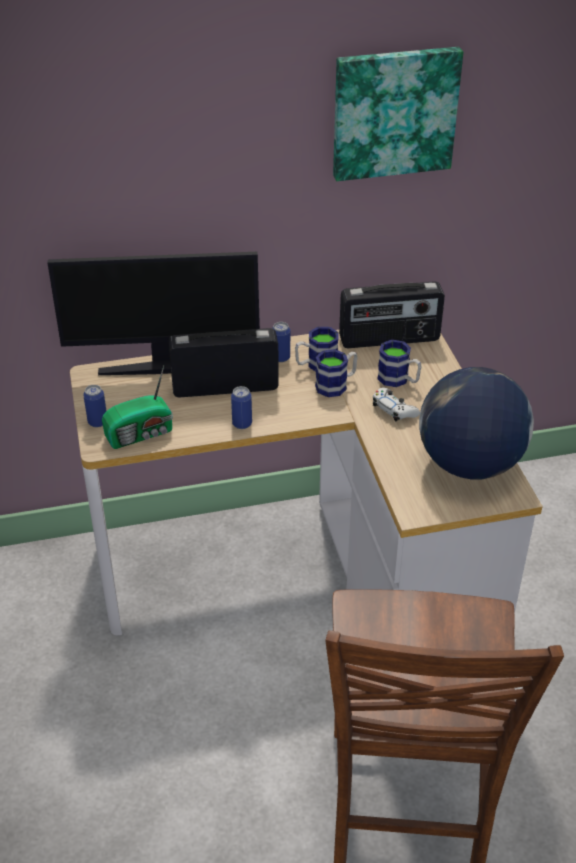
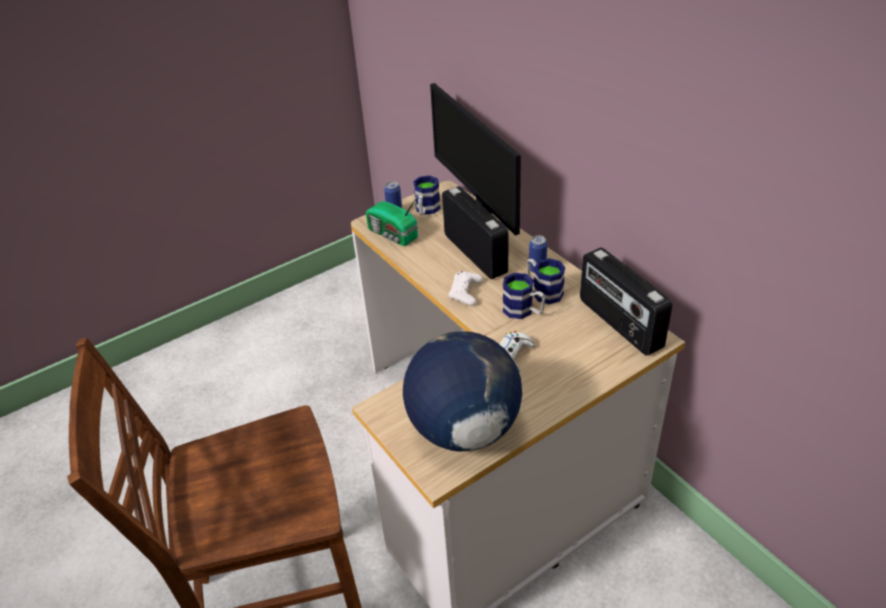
camera: 70 degrees right, 0 degrees up
(242, 424) = (435, 277): can -> none
(283, 411) = (465, 292): none -> white game controller
(394, 112) = (685, 94): picture -> none
(398, 380) = (560, 347): mug -> mug (426, 210)

